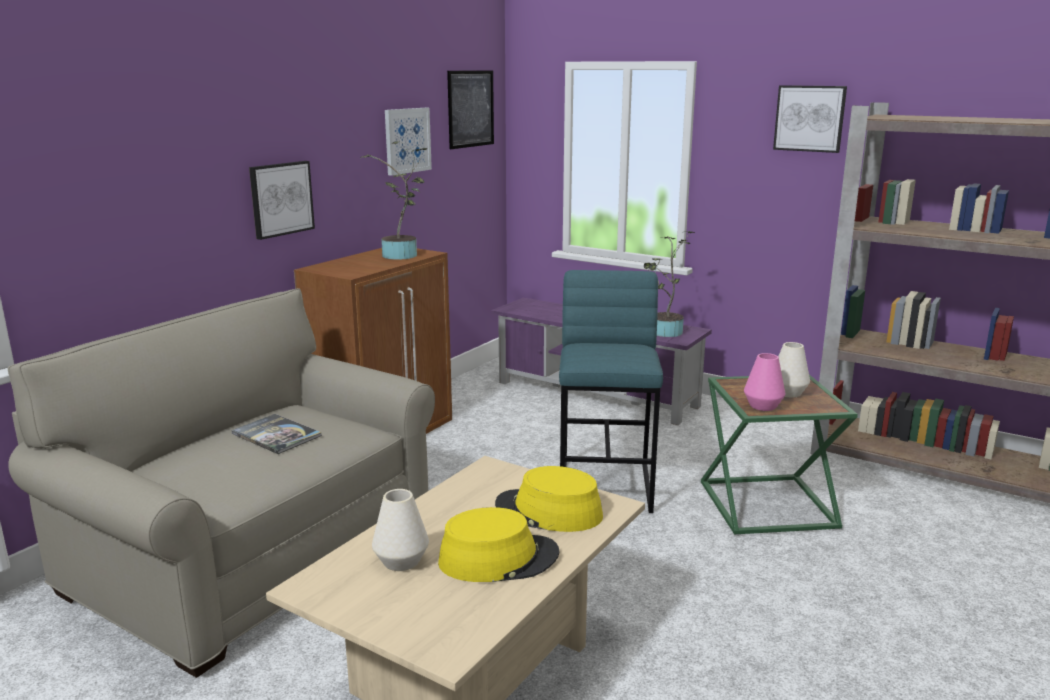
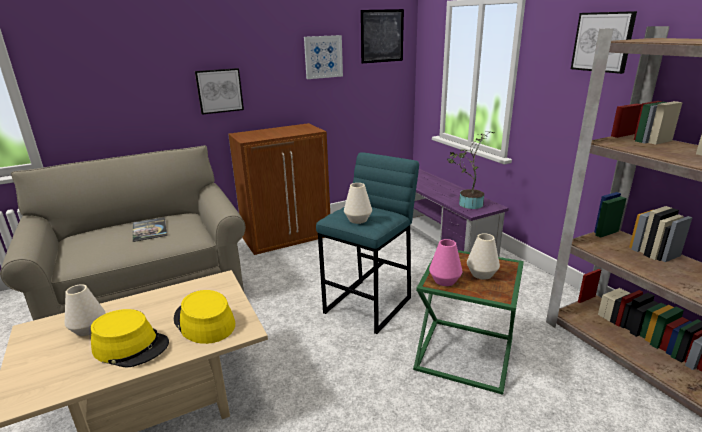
camera: 30 degrees right, 5 degrees up
(402, 256) = (297, 131): potted plant -> none
(617, 357) = (358, 220): none -> white vase

